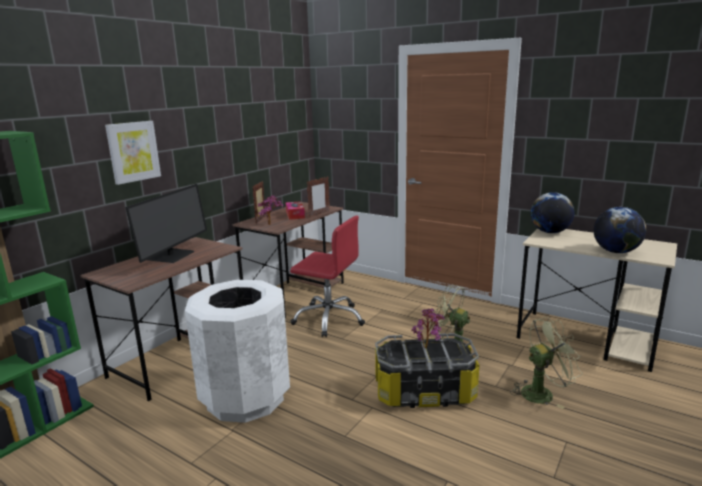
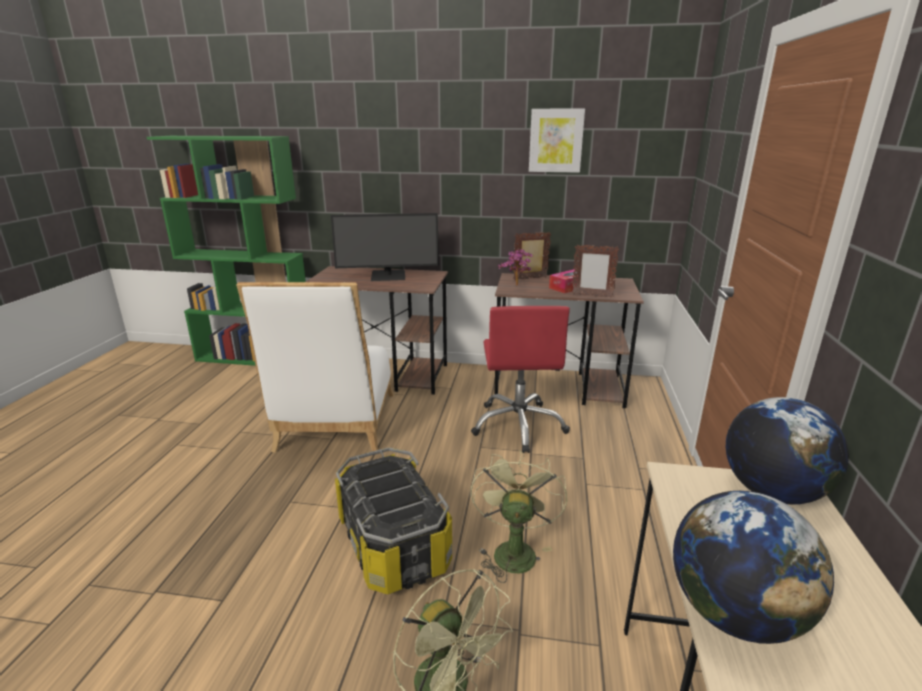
camera: 65 degrees right, 5 degrees up
(133, 151) = (394, 168): picture -> picture (556, 140)
(246, 398) = (335, 426): white trash can -> white chair
(428, 347) = (399, 491): potted plant -> none

